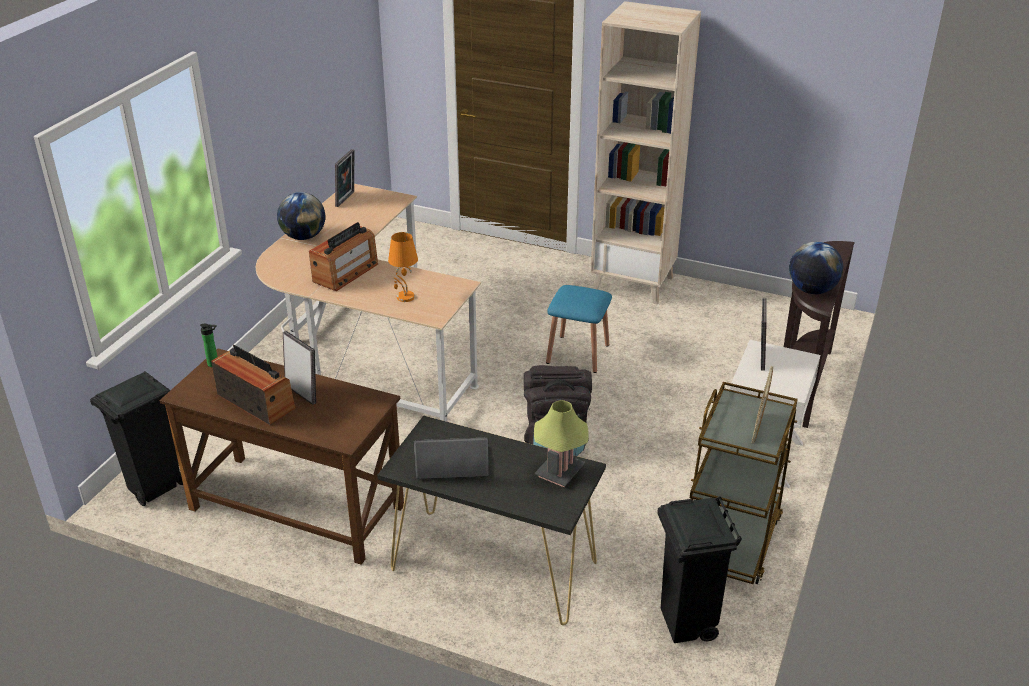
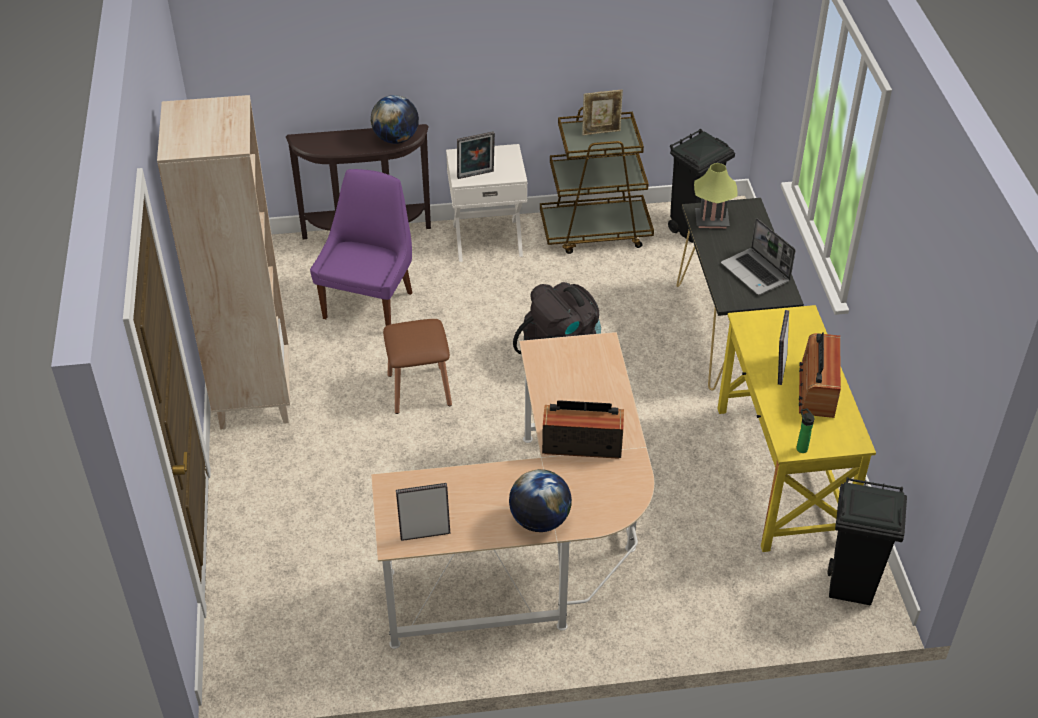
camera: 120 degrees left, 10 degrees up
(296, 508) = (781, 473): brown desk -> yellow desk
(405, 297) = (589, 378): orange table lamp -> none
(578, 354) = (419, 390): blue stool -> brown stool
(708, 361) = (369, 303): none -> purple chair

